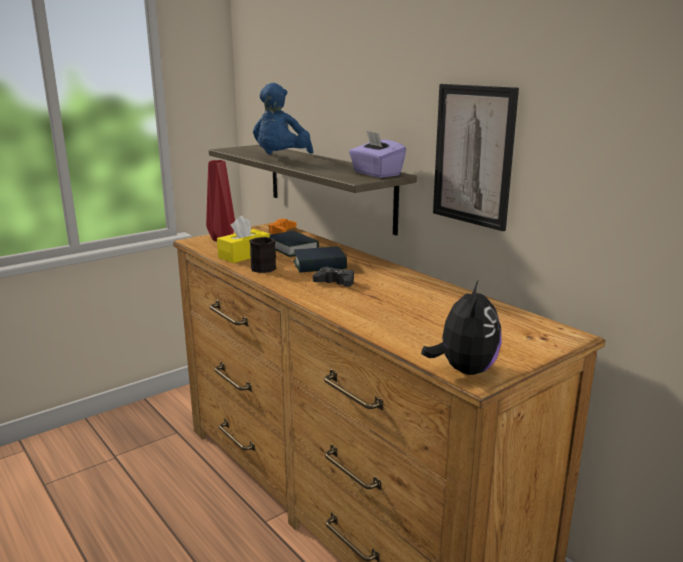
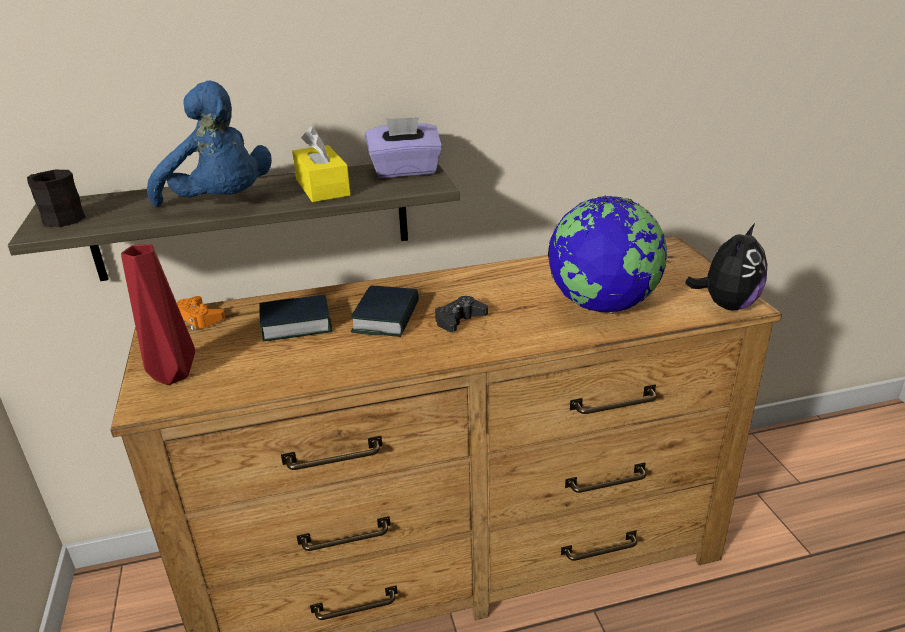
camera: 65 degrees left, 10 degrees up
(244, 255) = (282, 367): yellow tissue box -> yellow tissue box (322, 188)
(264, 266) = (352, 358): black mug -> black mug (58, 218)
(405, 321) = (603, 305): none -> globe
(464, 370) = (726, 305): plush toy -> plush toy turned 90 degrees clockwise
(473, 155) = (517, 113): picture -> none

